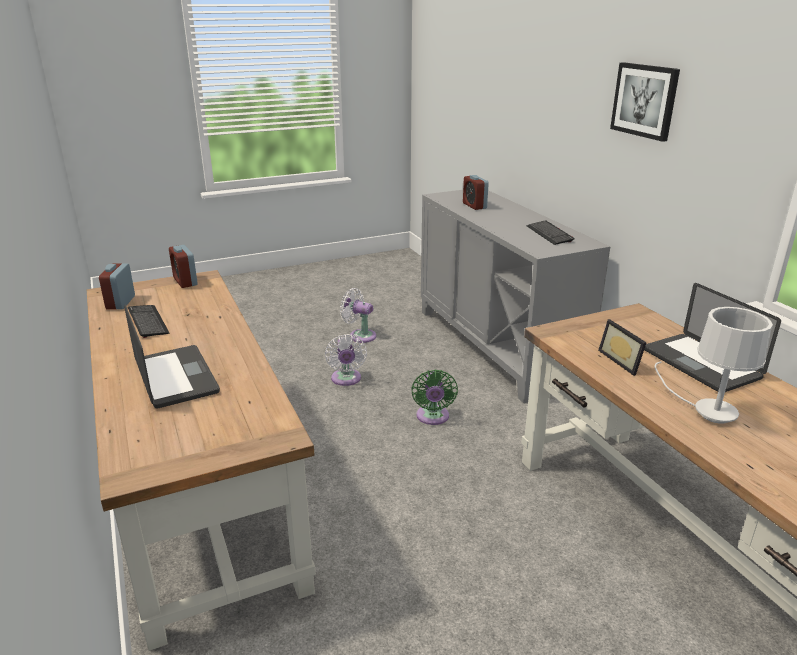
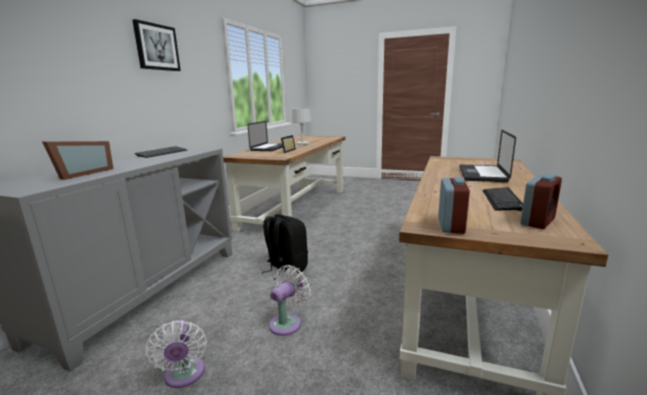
camera: 135 degrees left, 10 degrees down
(432, 417) = (286, 268): green fan -> black backpack
(474, 206) = (82, 174): alarm clock -> picture frame

